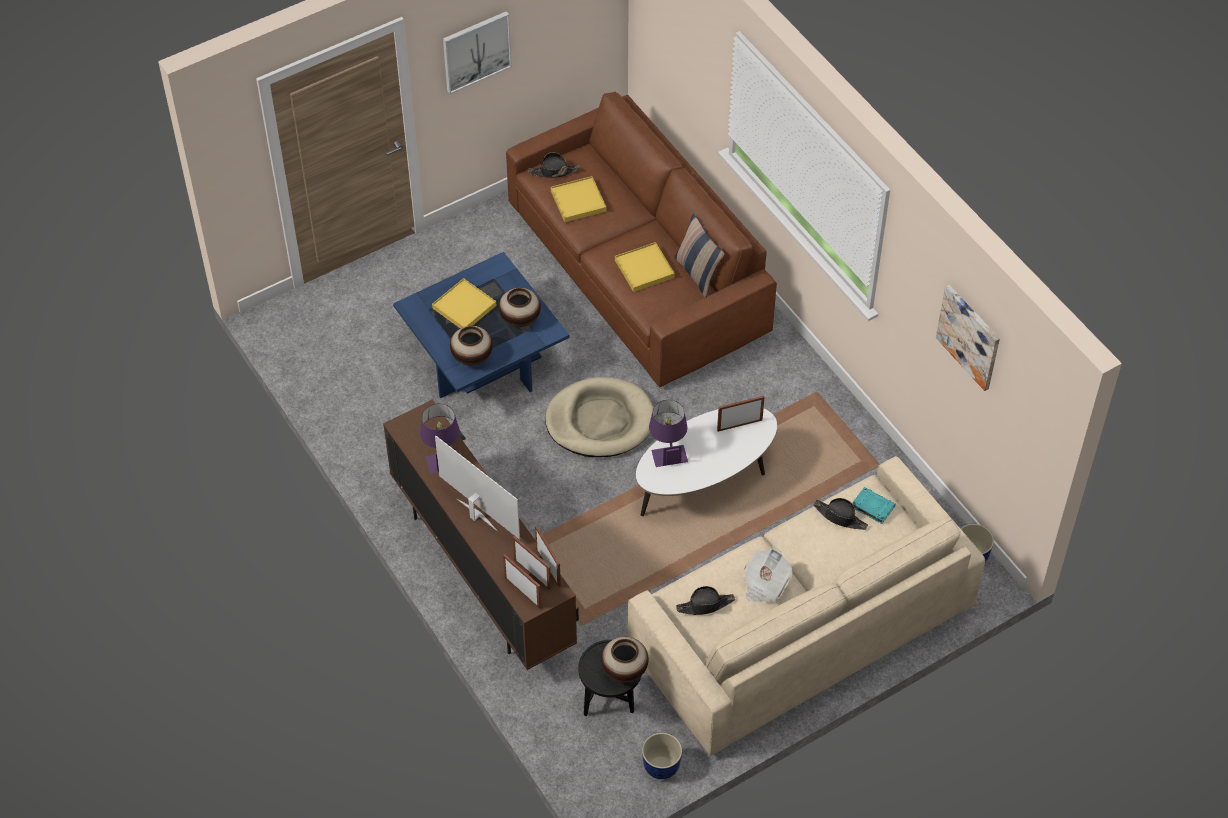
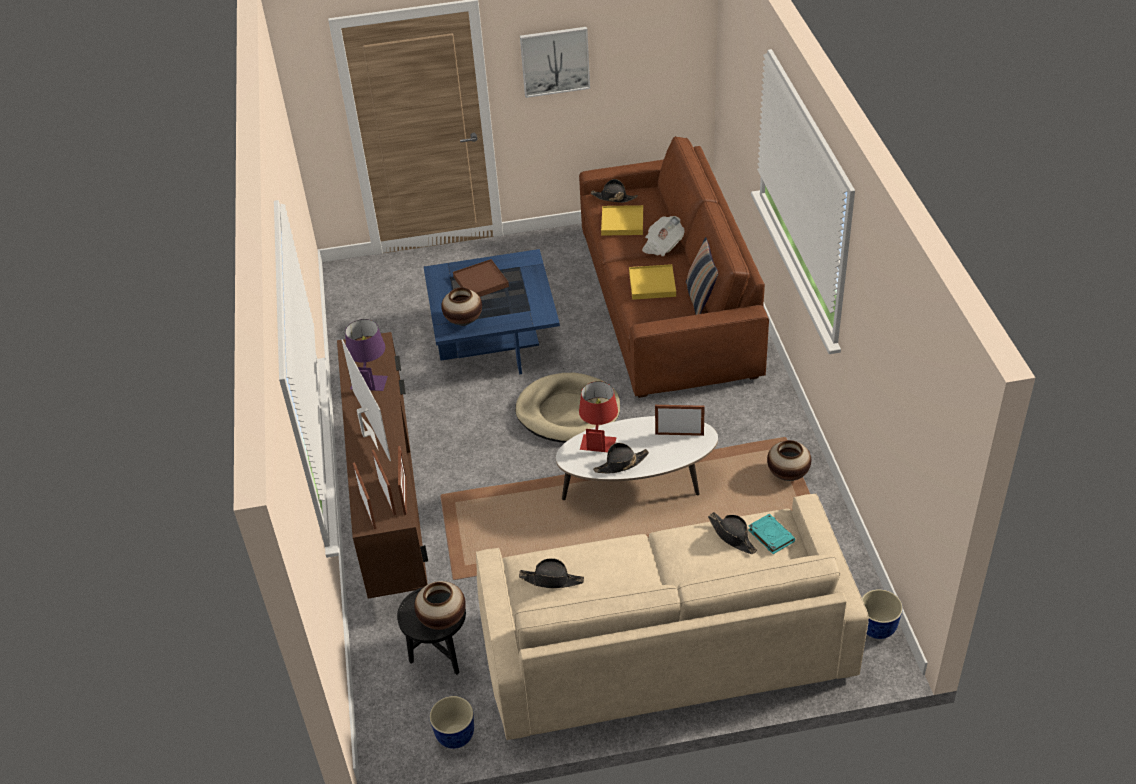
camera: 25 degrees right, 10 degrees down
(464, 307) = (481, 282): yellow tray -> brown tray
(520, 319) = (523, 301): vase -> vase (788, 474)
(667, 450) = (599, 438): purple table lamp -> red table lamp
(701, 471) = (621, 464): none -> black hat
(765, 584) = (622, 577): newspaper -> newspaper (662, 245)
(969, 336) = (900, 357): picture -> none

